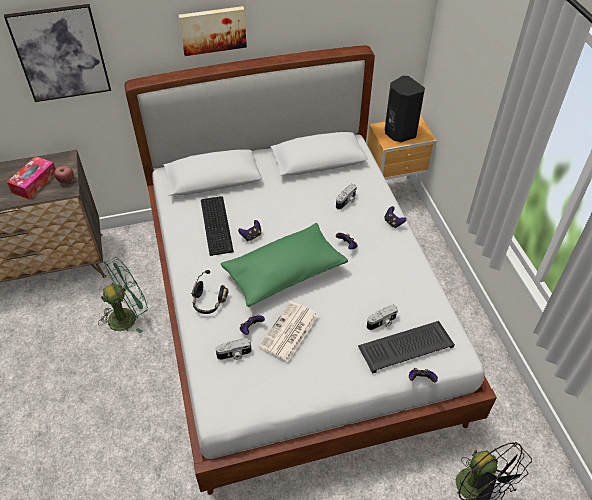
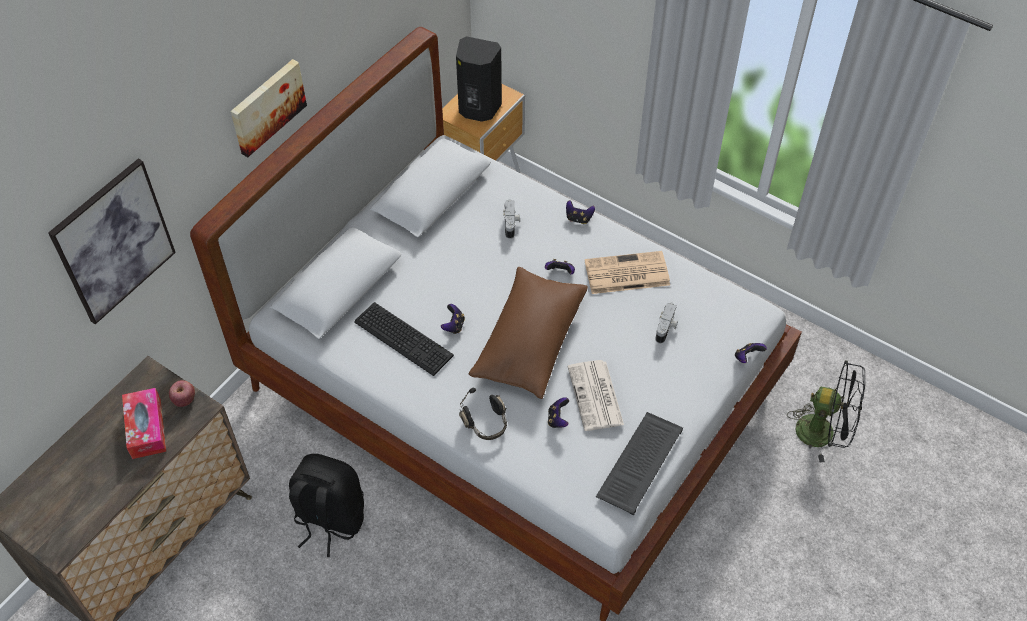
camera: 40 degrees left, 5 degrees up
(128, 316) = (329, 519): green fan -> black backpack
(234, 354) = (569, 454): camera -> none
(284, 273) = (529, 342): green pillow -> brown pillow
(389, 272) = (625, 274): none -> newspaper
(406, 346) = (707, 335): keyboard -> keyboard (639, 462)

